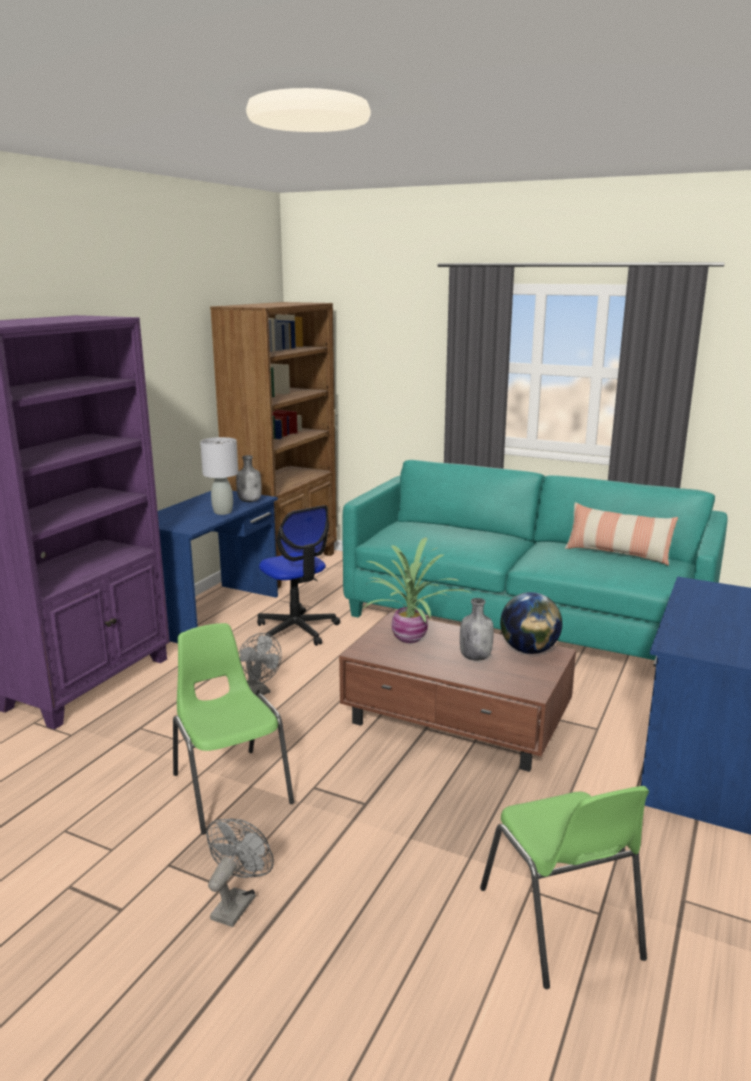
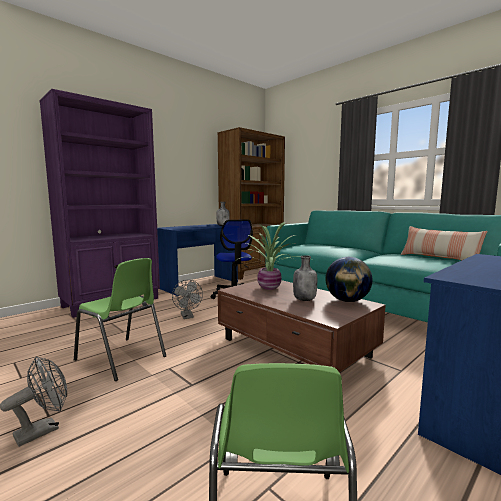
camera: 20 degrees right, 10 degrees down
(223, 512) = (204, 227): grey table lamp -> none
(230, 787) = (121, 359): green chair -> green chair turned 135 degrees clockwise

